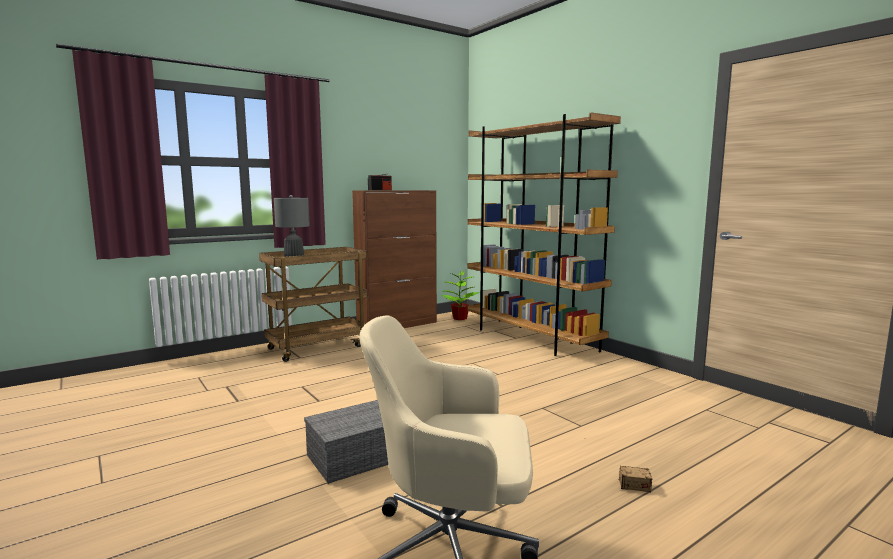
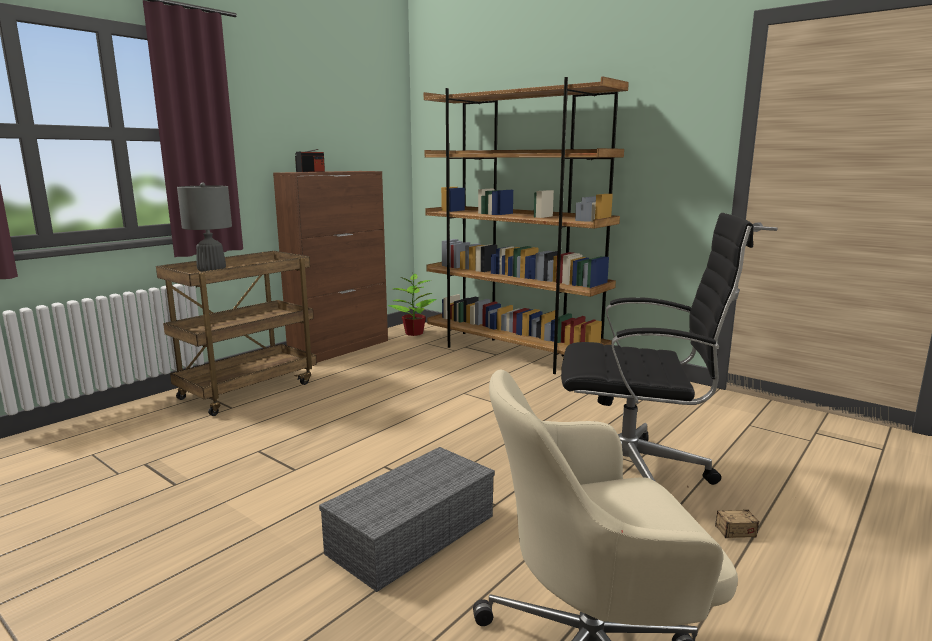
camera: 15 degrees left, 5 degrees up
(572, 435) = (632, 476): none -> black office chair

